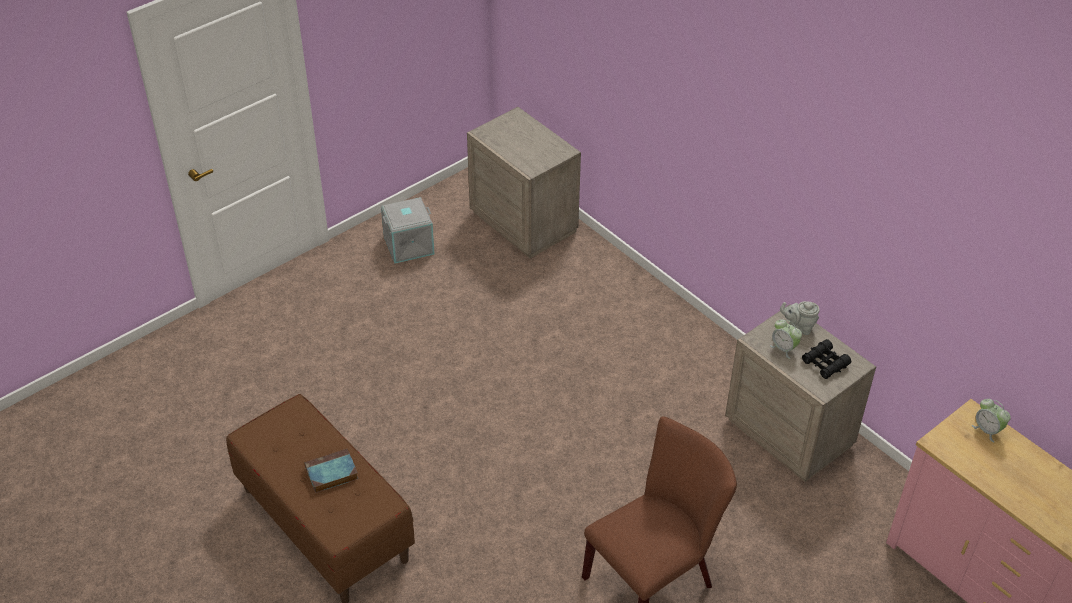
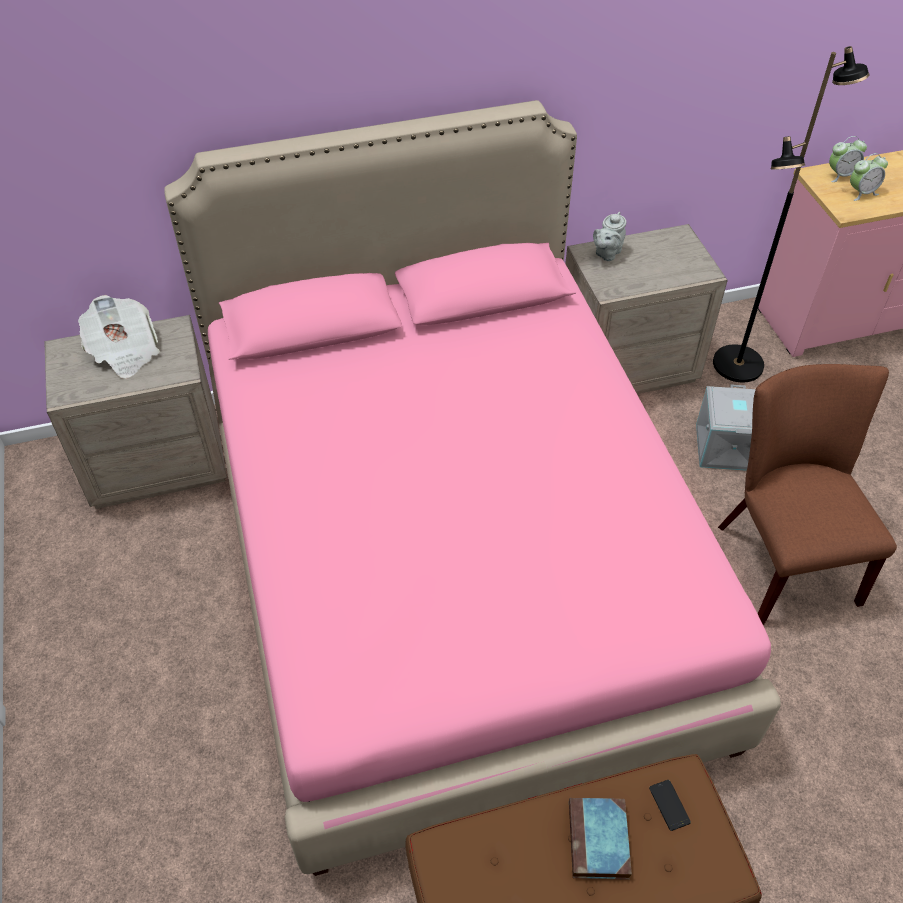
camera: 65 degrees left, 5 degrees up
(368, 500) = (669, 805): none -> phone
(409, 244) = (96, 605): grey storage box -> grey storage box (724, 447)
(531, 139) = (124, 351): none -> newspaper
(535, 390) = (450, 560): none -> pink bed
(784, 348) = (632, 275): alarm clock -> alarm clock (861, 193)
(825, 363) = (668, 255): black binoculars -> none
(847, 507) = (739, 365): none -> black floor lamp

